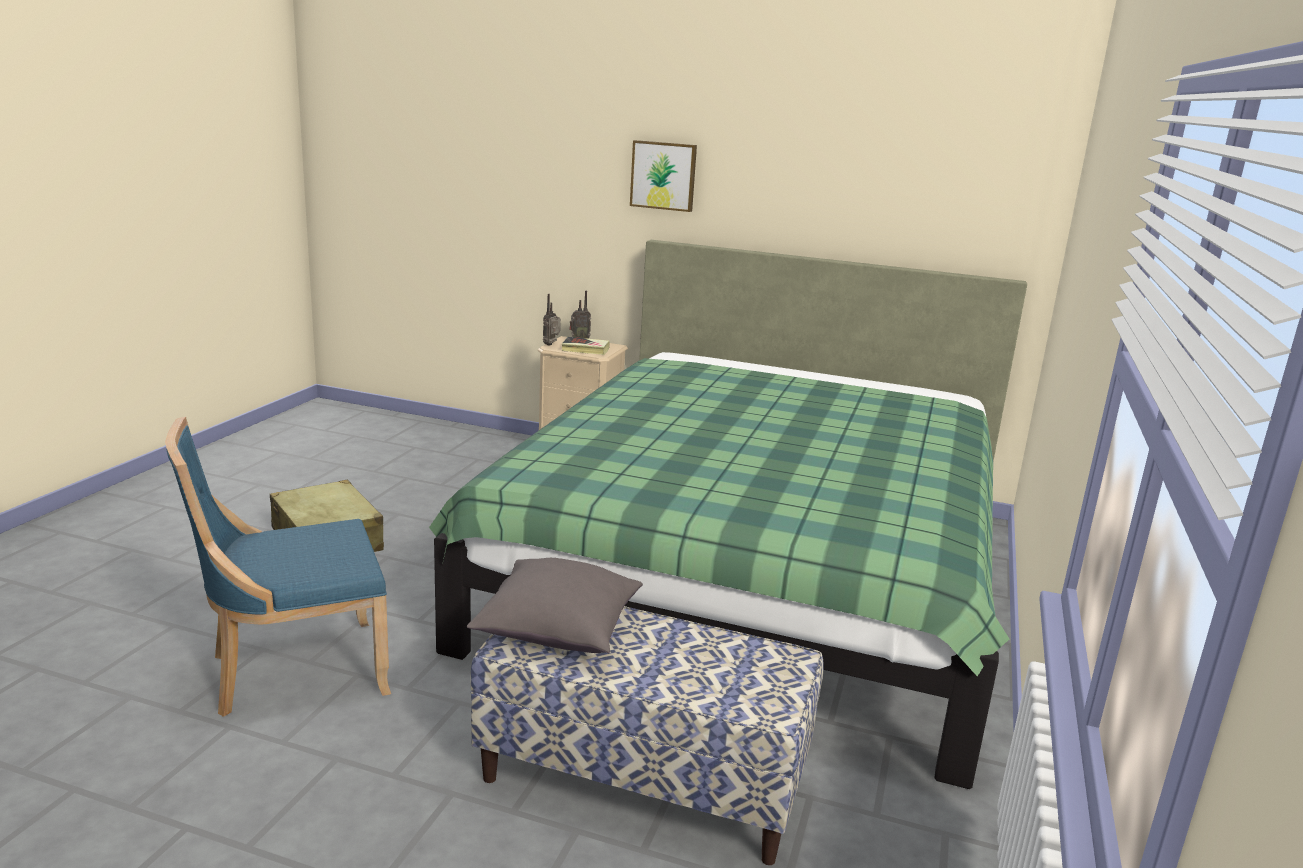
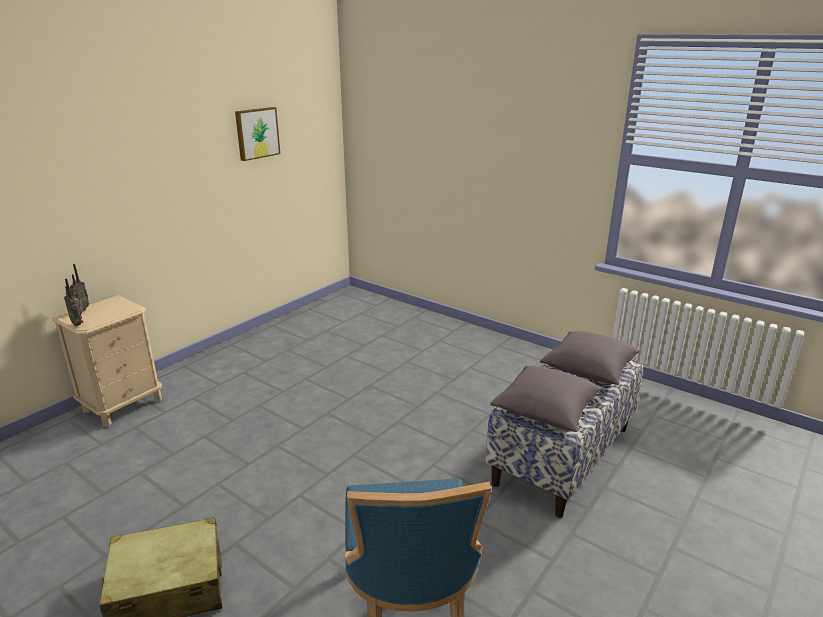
camera: 70 degrees left, 5 degrees up
(585, 349) = (111, 312): book -> none
(663, 175) = (105, 139): picture -> picture (256, 133)
(717, 671) = (589, 370): none -> grey pillow
(752, 576) = (367, 373): green bed -> none

